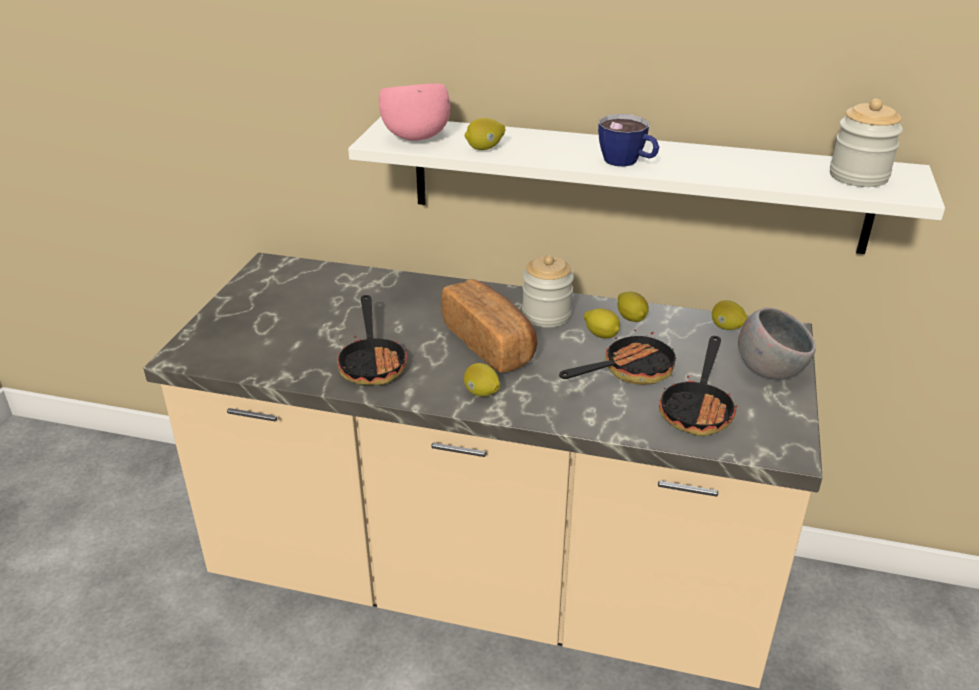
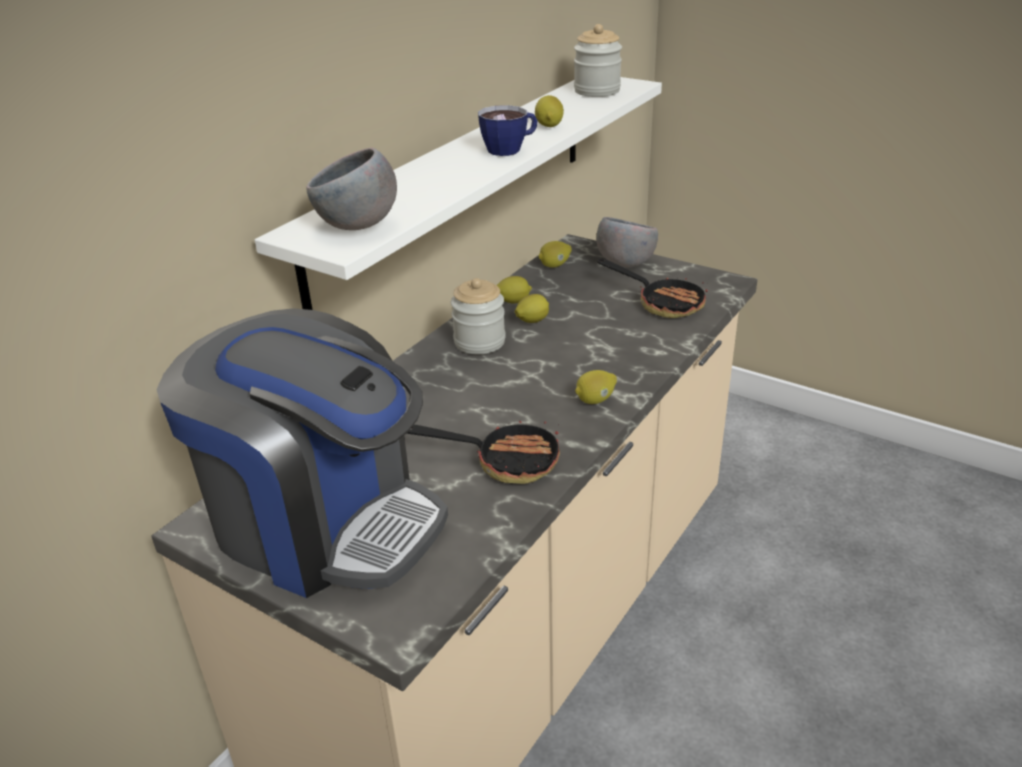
camera: 70 degrees left, 0 degrees up
(280, 304) = (323, 522): none -> coffee machine
(415, 138) = (358, 226): pink bowl -> grey bowl
(484, 148) = (422, 197): lemon -> lemon (549, 125)
(490, 343) = (510, 381): bread -> none
(629, 371) = (596, 320): frying pan -> none

